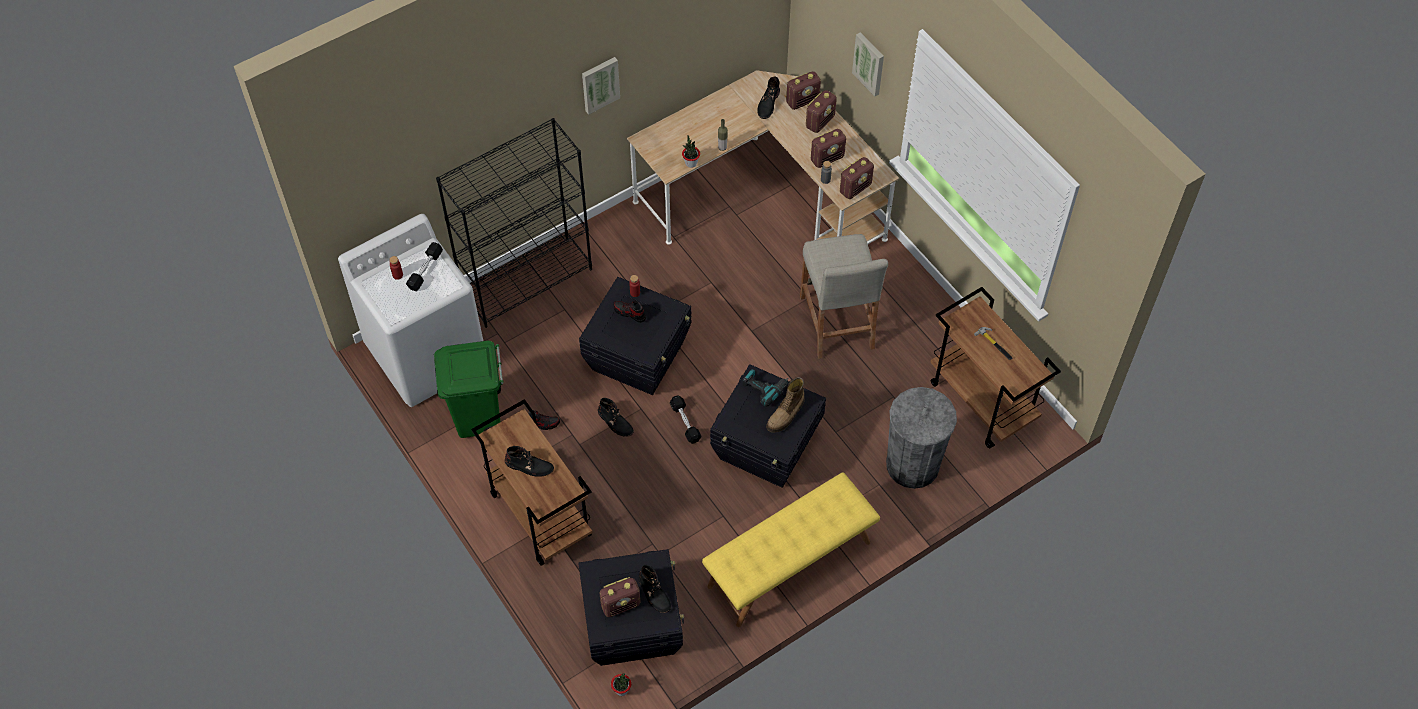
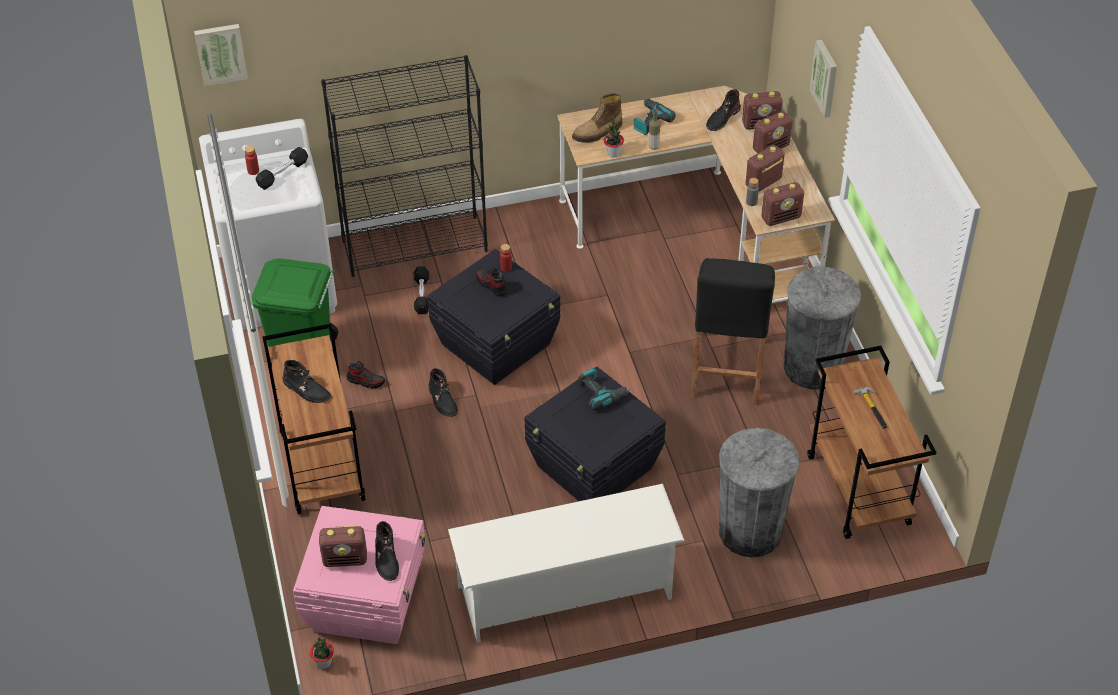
camera: 20 degrees right, 10 degrees down
(600, 84) = (529, 35): picture -> picture (221, 53)
(633, 624) = (367, 601): black storage box -> pink storage box
(685, 422) = (517, 421): black dumbbell -> black dumbbell (422, 295)
(708, 123) = (649, 121): none -> power drill
(786, 414) = (613, 425): boot -> boot (598, 133)
(789, 565) = (565, 592): yellow bench -> white shoe rack
(827, 158) = (763, 183): radio -> radio turned 150 degrees clockwise
(837, 322) = (727, 368): beige stool -> black stool
(904, 301) = (813, 367): none -> grey trash can

